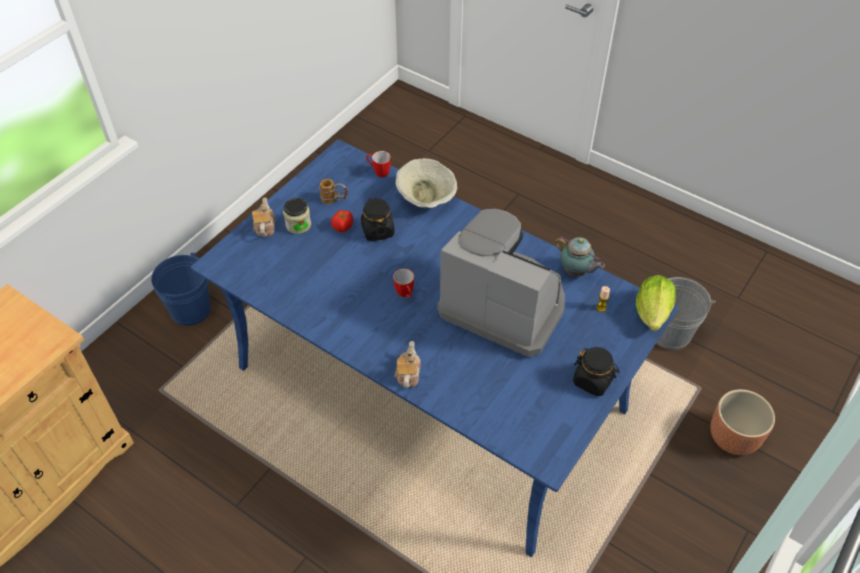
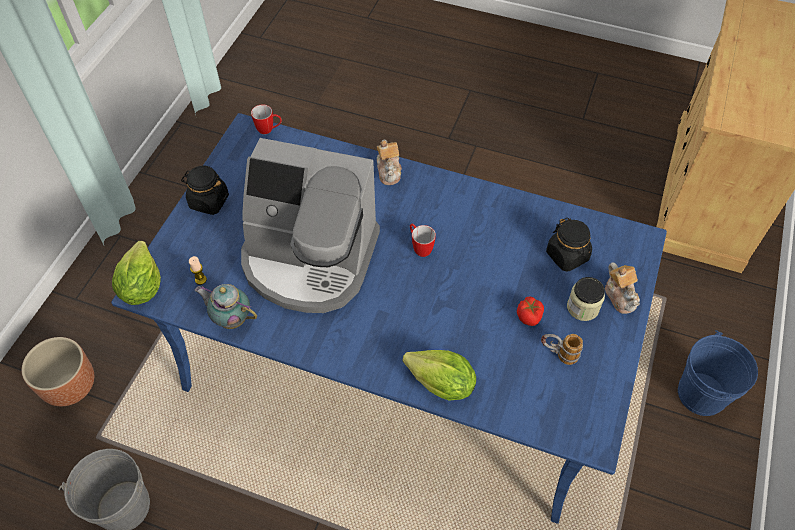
camera: 165 degrees right, 5 degrees up
(377, 230) = (484, 322): black jar -> black jar (567, 256)
(378, 172) = (524, 418): mug -> mug (269, 130)
(426, 200) = (441, 384): beige bowl -> lettuce

